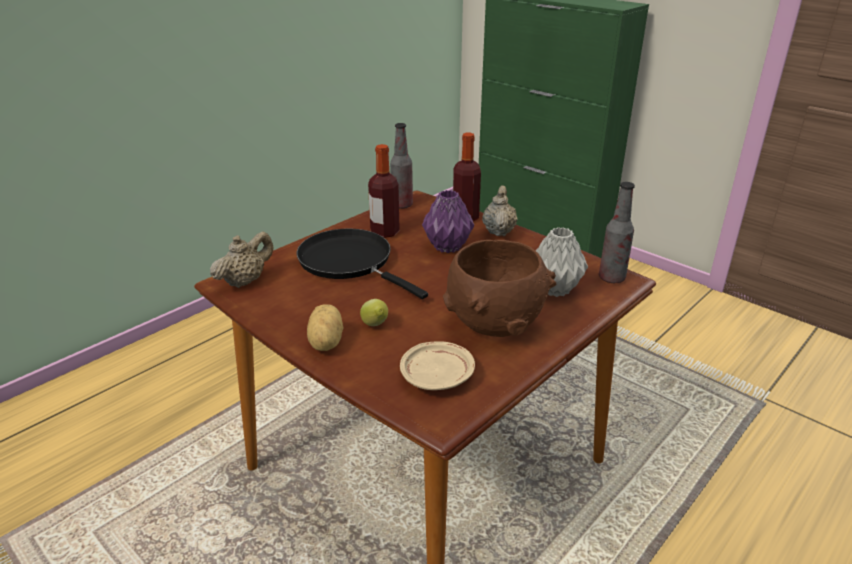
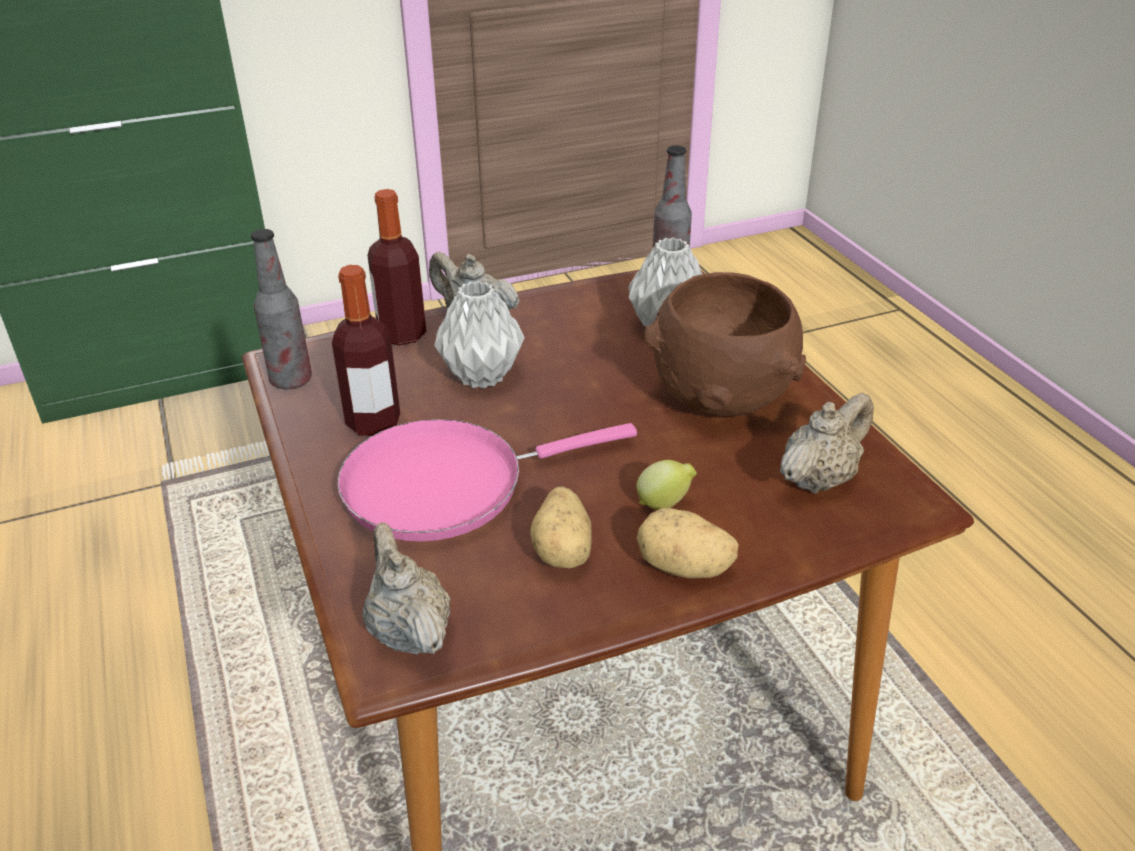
camera: 65 degrees left, 5 degrees up
(319, 305) = (564, 551): none -> potato
(350, 262) = (446, 485): black frying pan -> pink frying pan
(437, 376) = (819, 479): beige plate -> beige teapot
(447, 246) = (480, 376): purple vase -> grey vase

